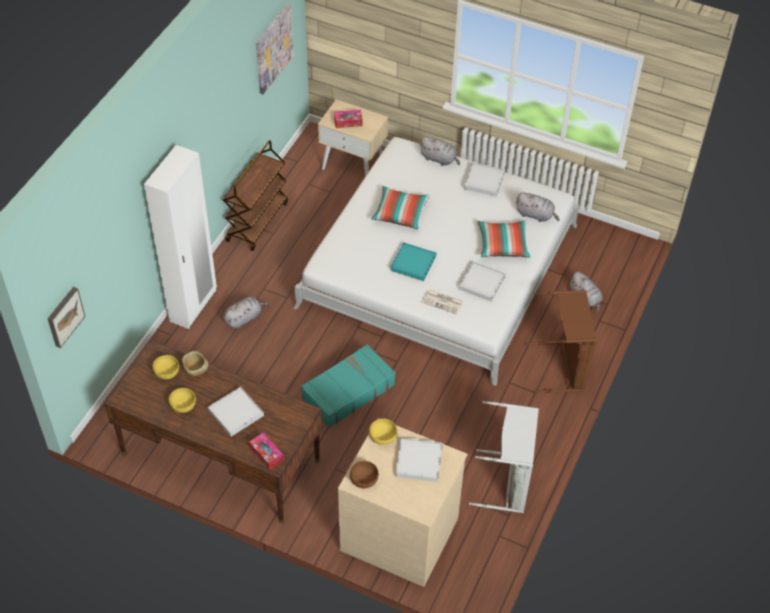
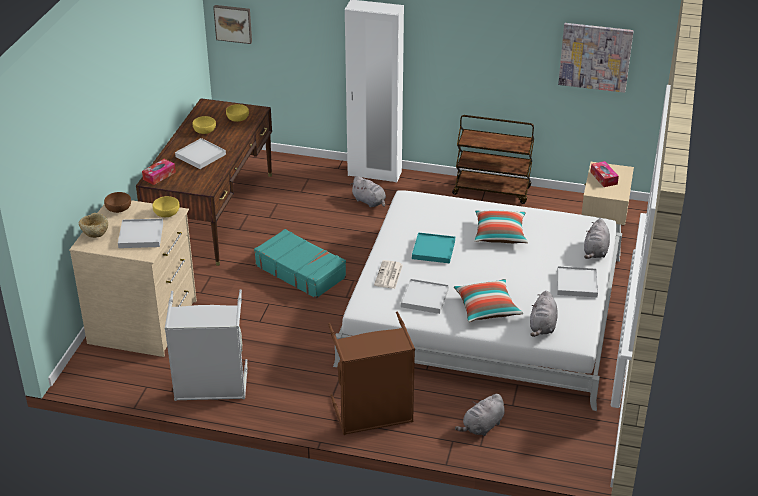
camera: 80 degrees right, 15 degrees down
(196, 371) = (242, 131): beige bowl -> beige bowl (95, 234)

